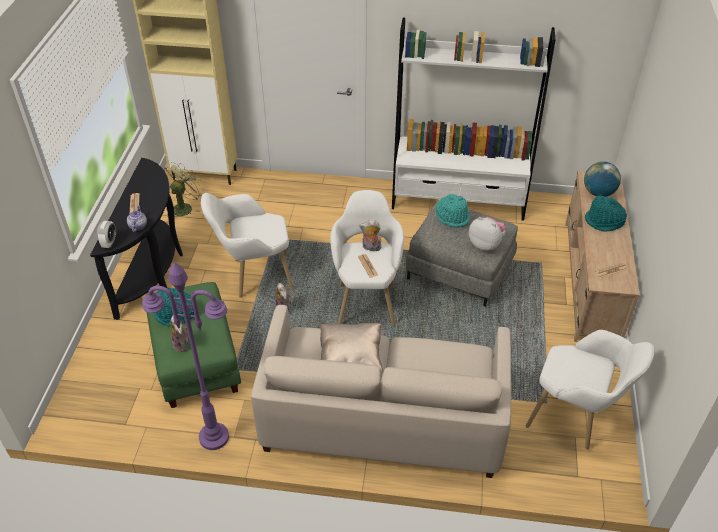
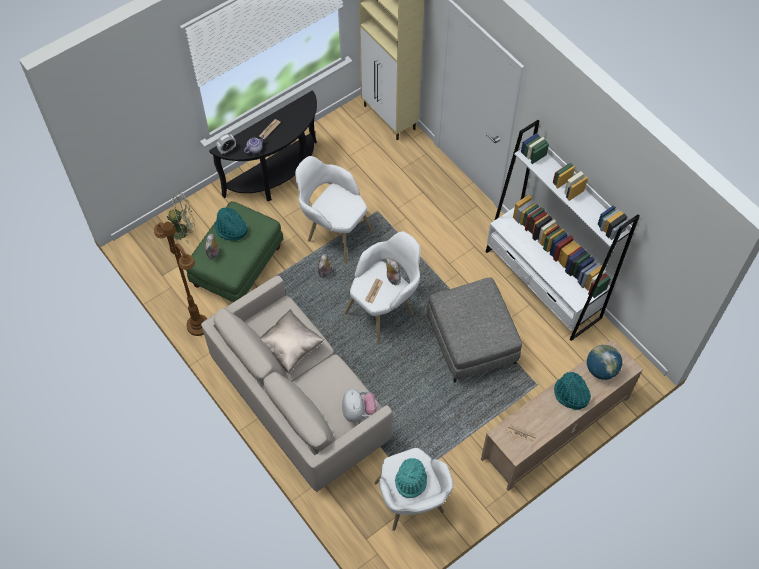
camera: 45 degrees right, 15 degrees up
(184, 207) = (347, 137): green fan -> green fan (183, 230)
(213, 437) = (198, 325): purple floor lamp -> brown floor lamp
(452, 217) = (480, 299): turquoise hat -> turquoise hat (411, 480)
(485, 244) = (475, 340): plush toy -> plush toy (358, 412)

